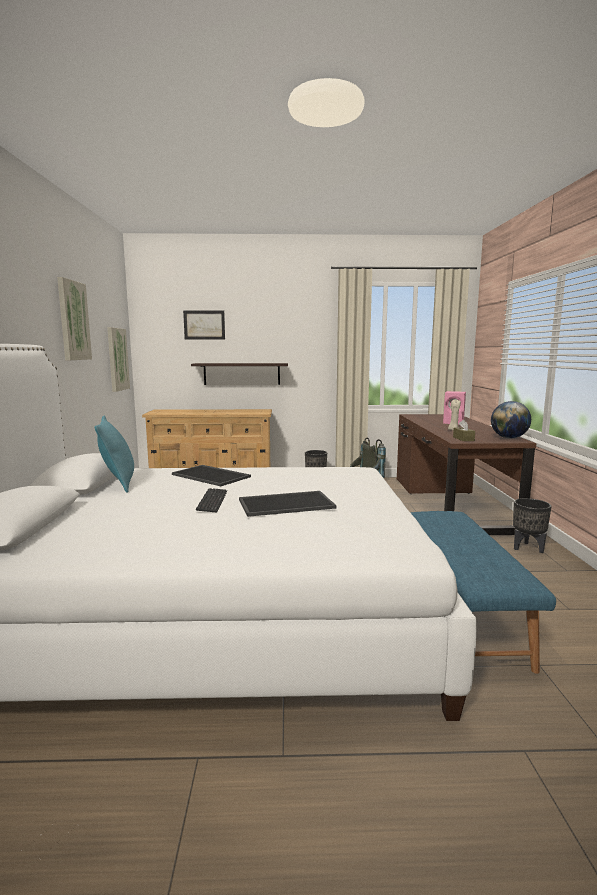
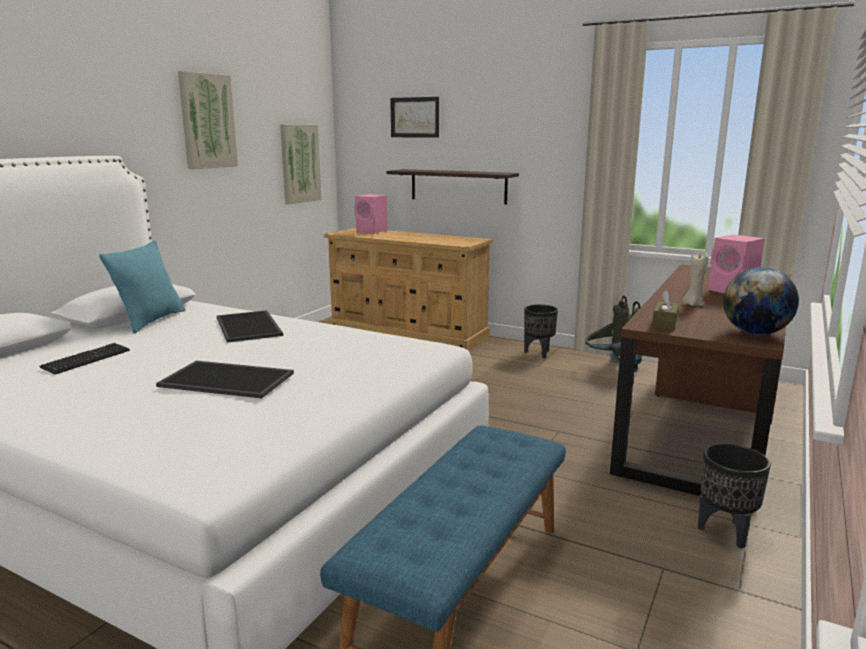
camera: 30 degrees right, 5 degrees up
(176, 410) = (372, 231): none -> pink speaker
(212, 501) = (174, 360): keyboard -> keyboard (86, 360)

